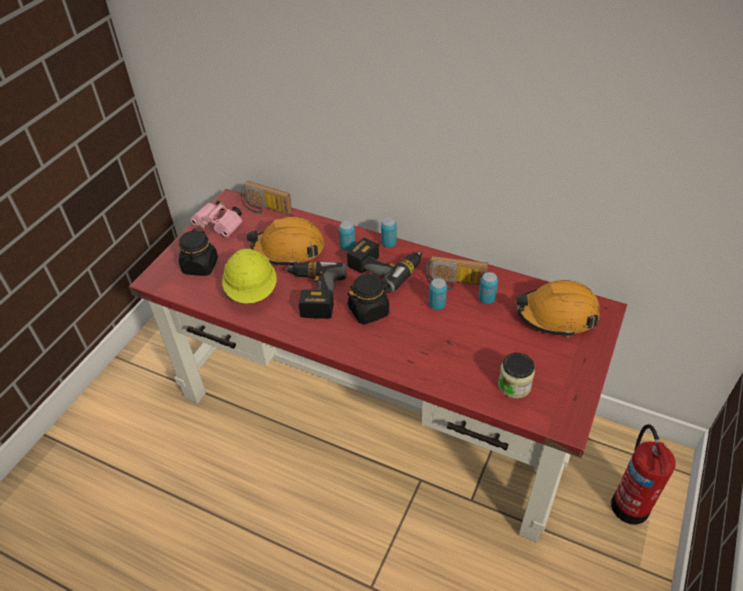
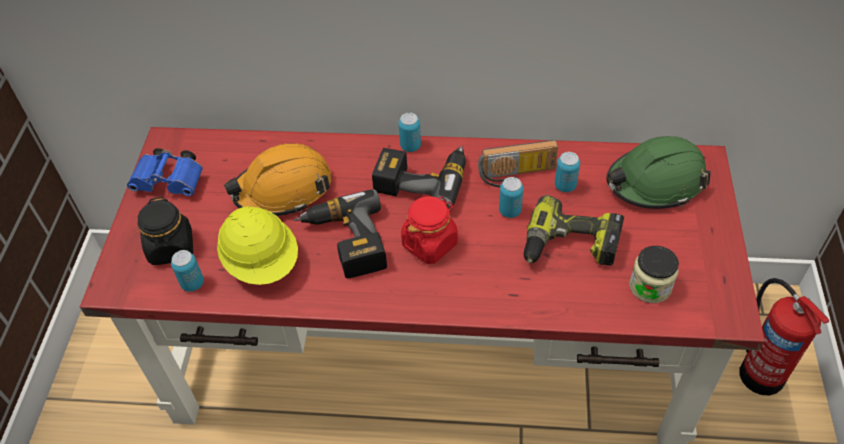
camera: 20 degrees left, 5 degrees up
(220, 226) = (172, 182): pink binoculars -> blue binoculars
(265, 208) = (222, 141): radio -> none
(348, 247) = (360, 165): can -> can (192, 283)
(369, 311) = (430, 244): black jar -> red jar
(468, 341) = (570, 247): none -> power drill
(557, 315) = (655, 182): orange hard hat -> green hard hat

